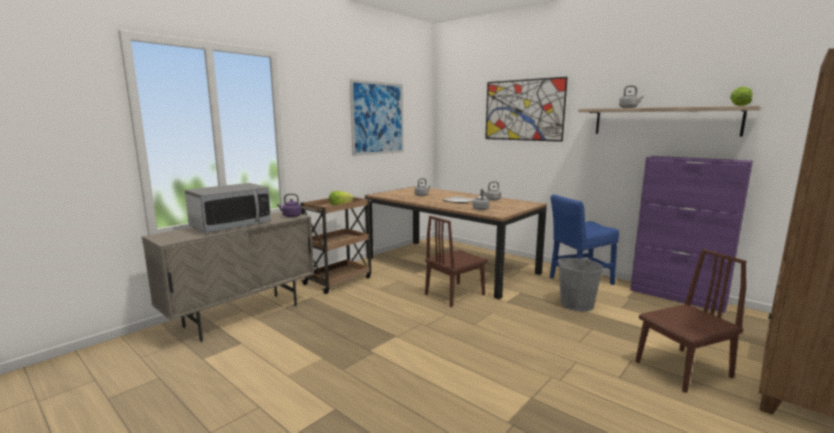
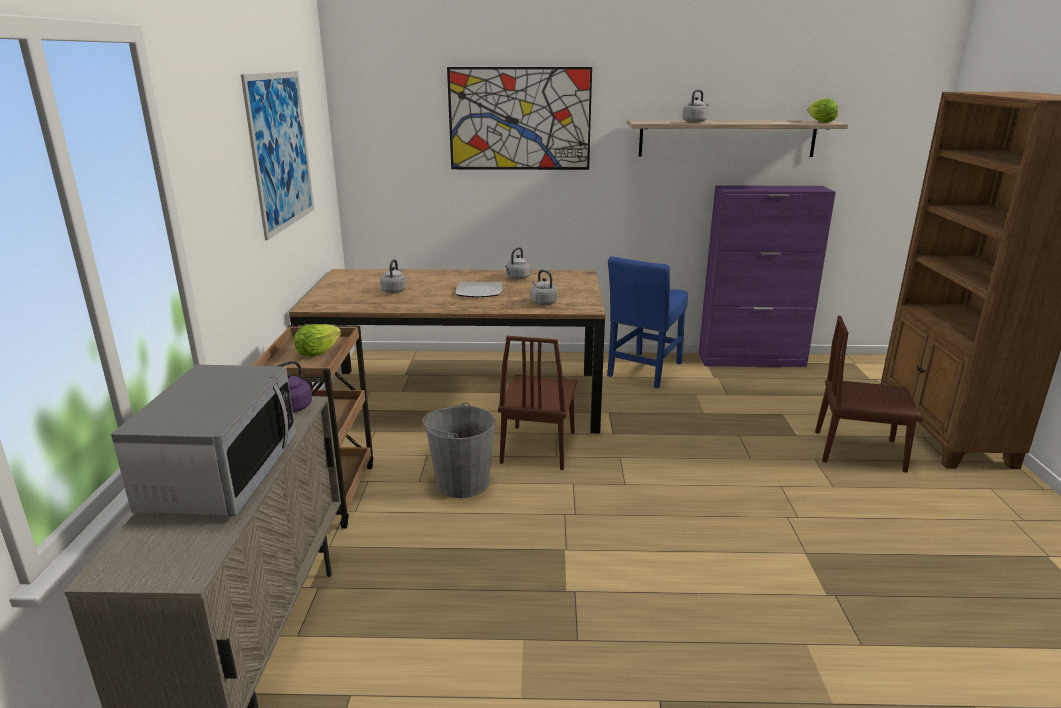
camera: 40 degrees left, 10 degrees up
(576, 304) = (684, 406): grey bucket -> grey bucket (462, 482)
(682, 369) = (859, 451): brown chair -> brown chair turned 105 degrees counterclockwise

